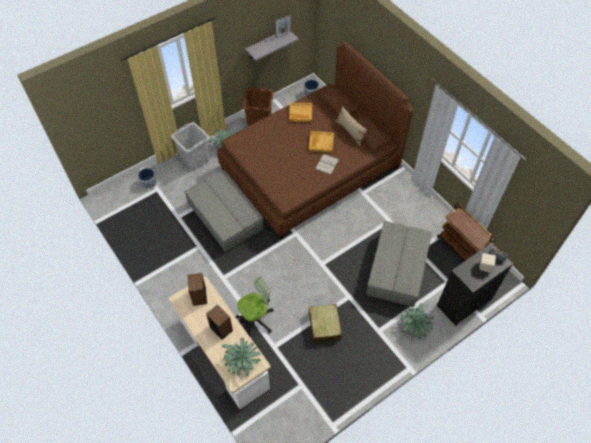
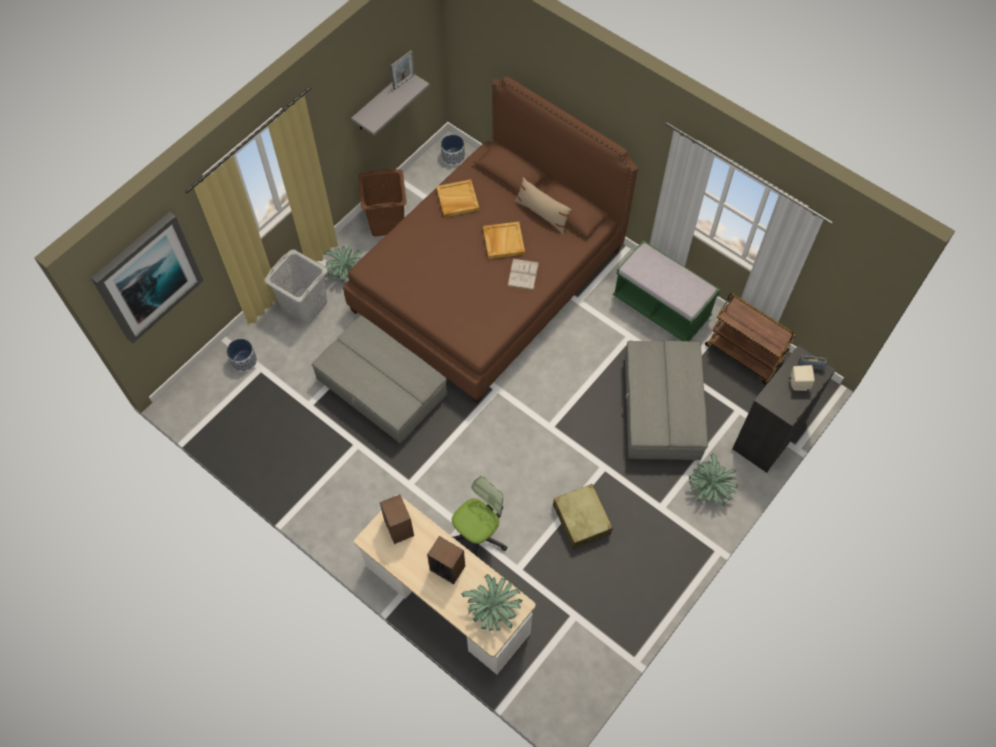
camera: 15 degrees left, 5 degrees up
(91, 110) = (147, 277): none -> picture
(414, 208) = (661, 308): none -> green bench

